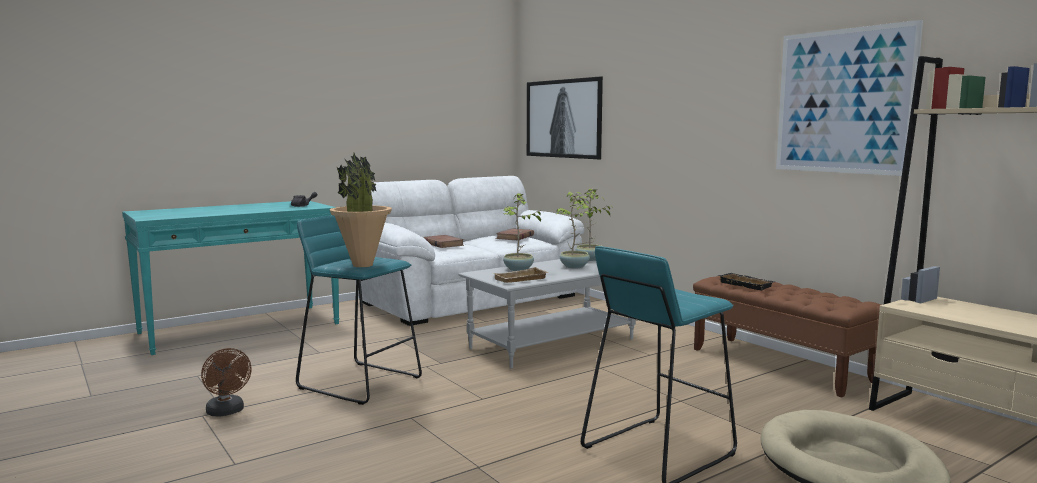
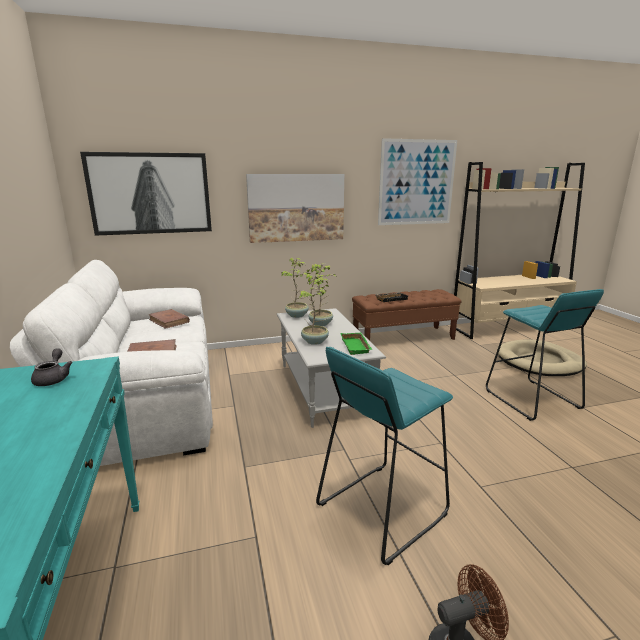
camera: 70 degrees left, 10 degrees up
(363, 265) = (418, 389): potted plant -> none
(520, 279) = (356, 346): beige tray -> green tray
(676, 137) = (296, 207): none -> picture

